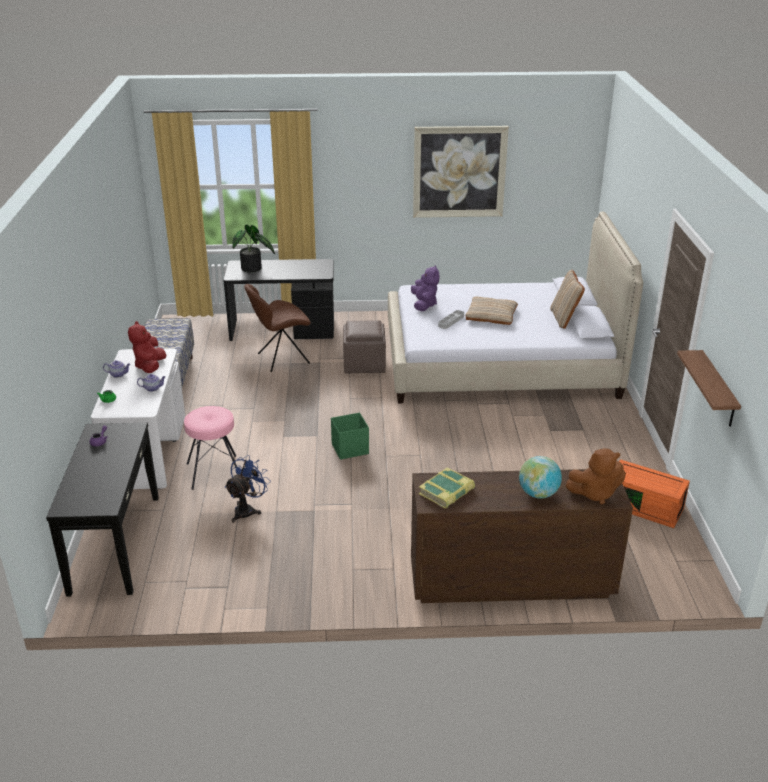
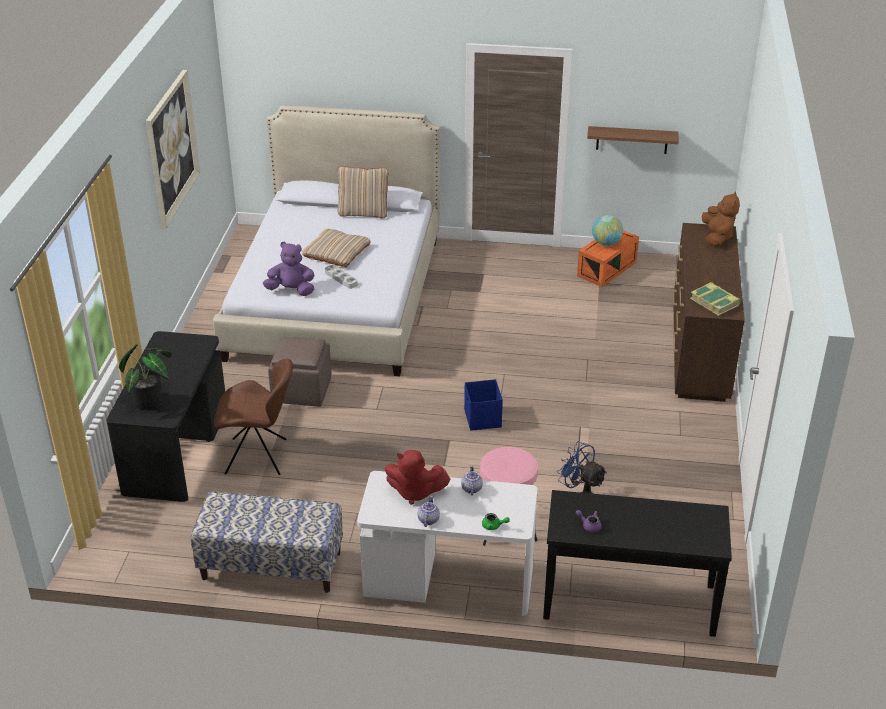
camera: 80 degrees left, 5 degrees up
(281, 359) = (259, 457): brown chair -> brown chair turned 75 degrees counterclockwise
(349, 449) = (482, 419): green storage box -> blue storage box
(538, 494) = (717, 261): globe -> globe (606, 243)

